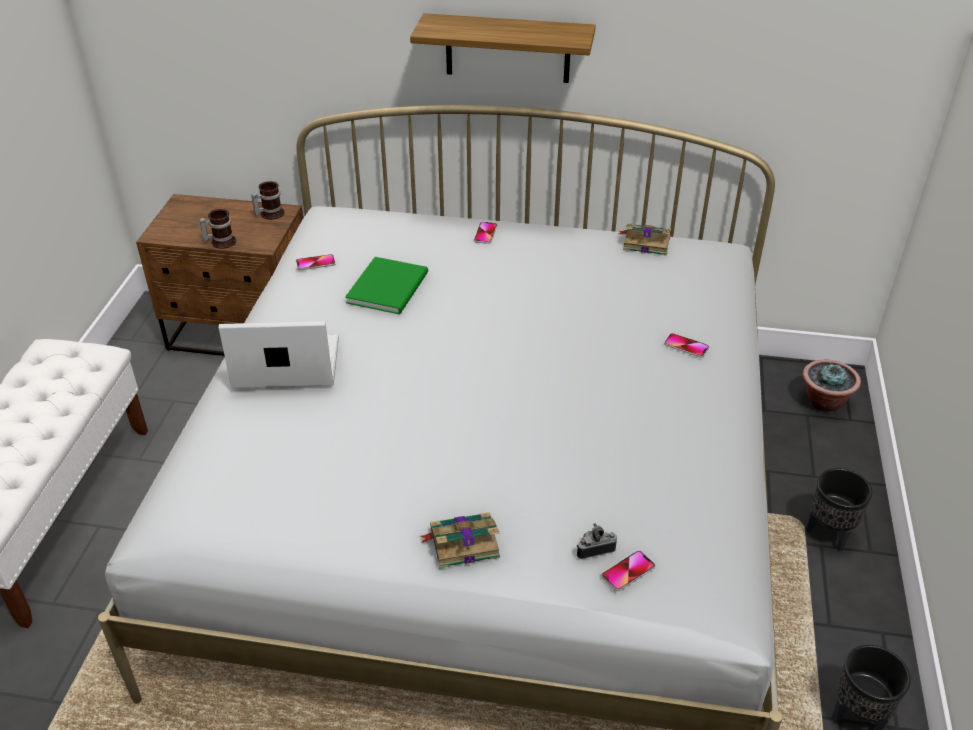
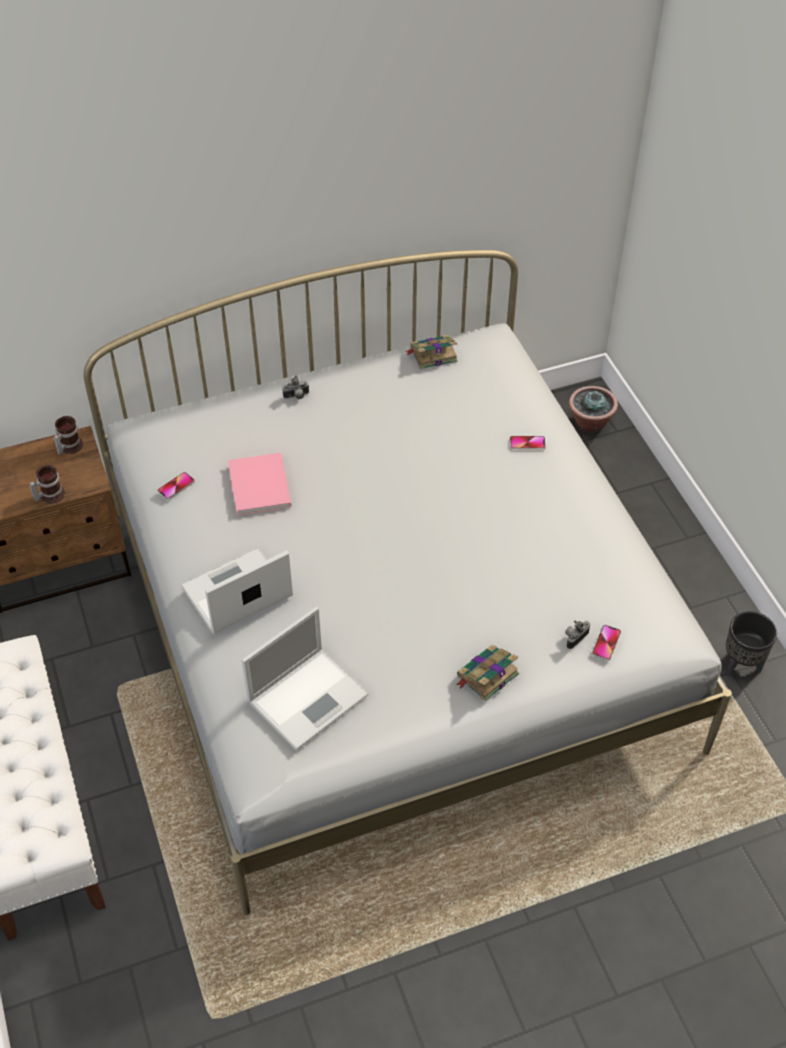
camera: 30 degrees left, 10 degrees up
(266, 481) = (309, 697): none -> laptop
(390, 287) = (261, 483): green book -> pink book
(485, 233) = (296, 396): phone -> camera
(507, 48) = (276, 232): shelf -> none
(829, 534) = (653, 536): black planter -> none

